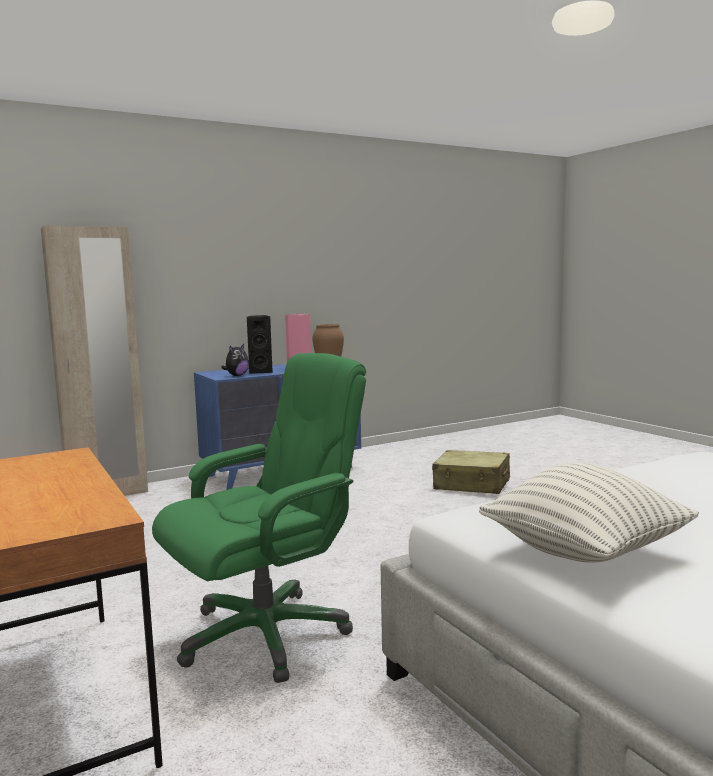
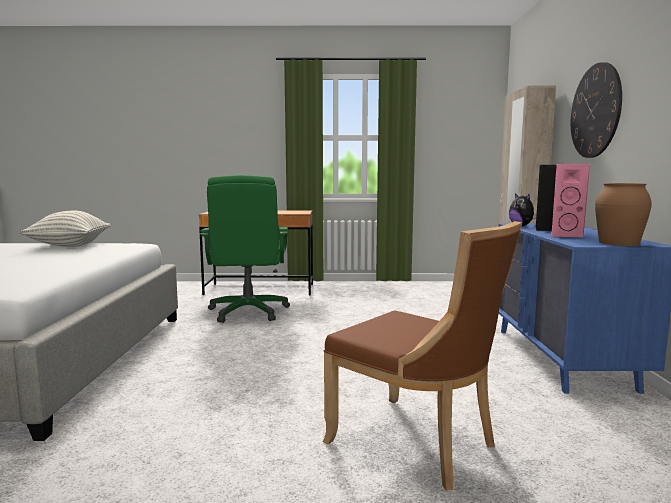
camera: 120 degrees right, 0 degrees up
(206, 267) = (595, 111): none -> wall clock
(472, 484) = (418, 443): beige suitcase -> brown chair

